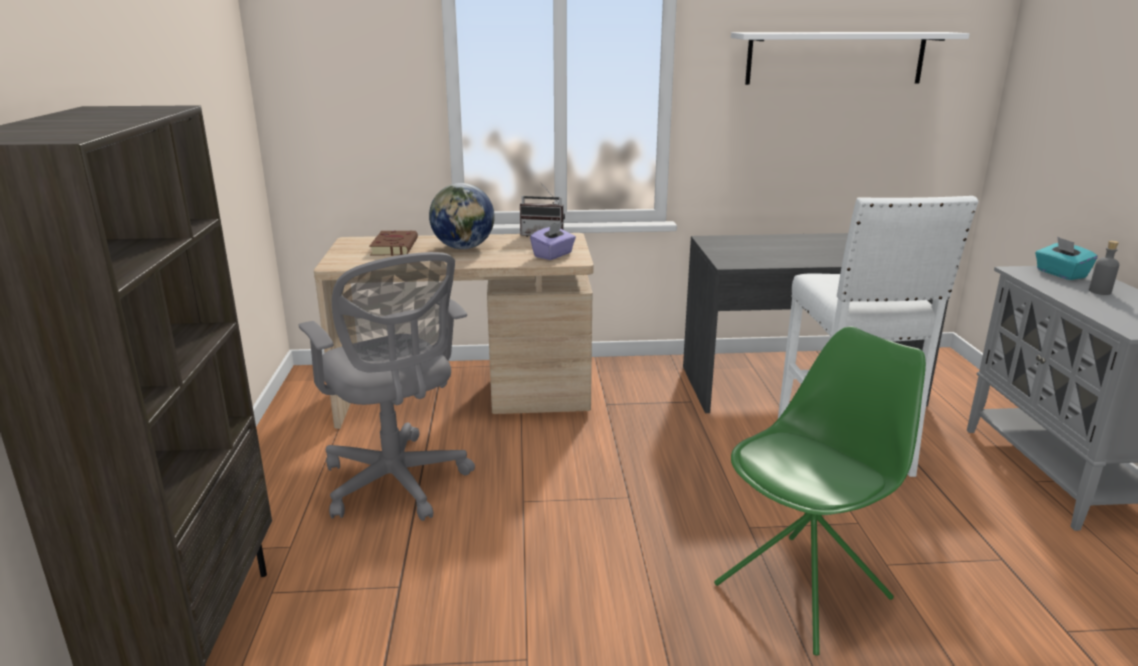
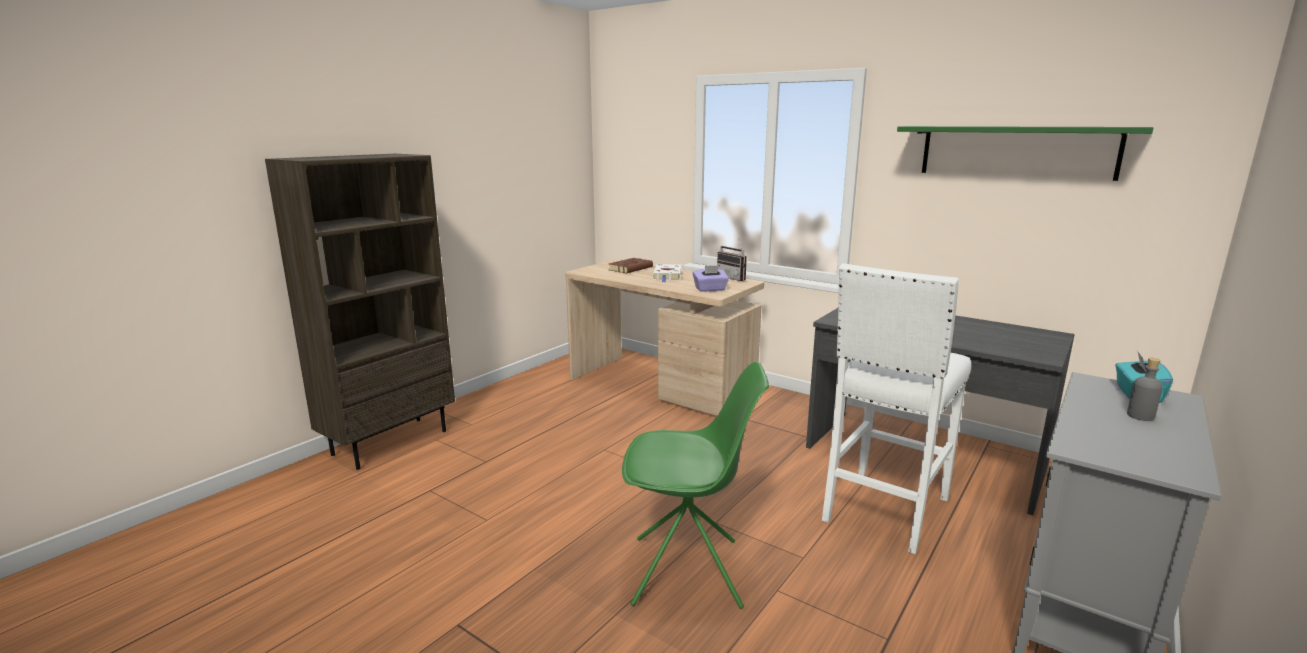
camera: 40 degrees right, 5 degrees down
(397, 484) = (556, 416): grey office chair -> none
(464, 248) = (667, 276): globe -> white book
(835, 58) = (1016, 151): white shelf -> green shelf

